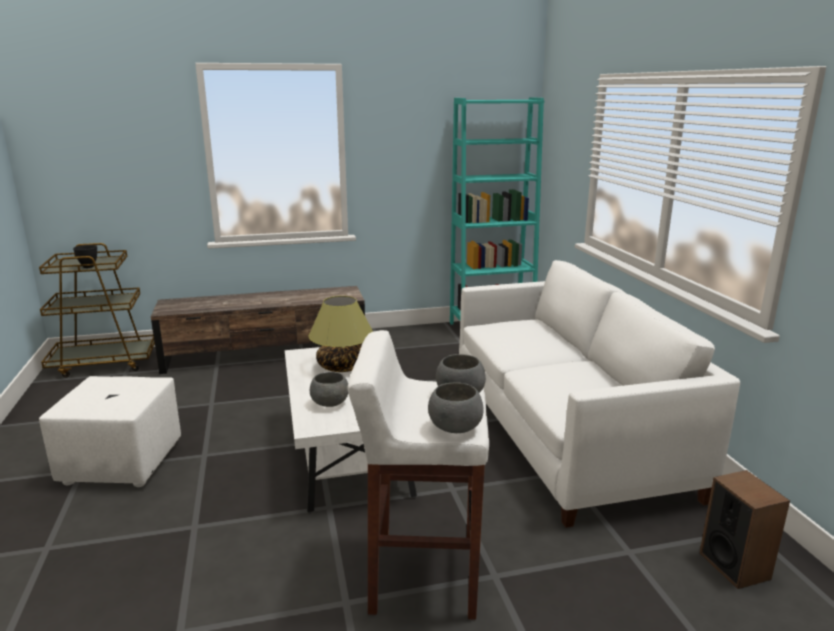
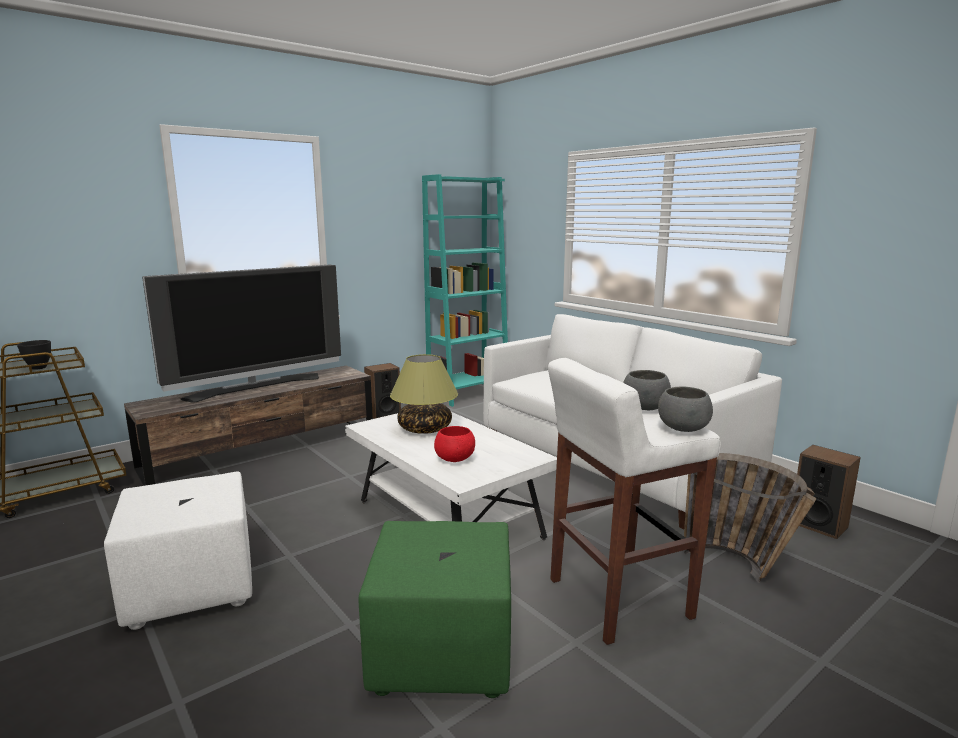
camera: 25 degrees left, 5 degrees down
(235, 572) = (440, 652): none -> green ottoman
(261, 298) = (256, 387): none -> television
(330, 404) = (455, 460): grey bowl -> red bowl
(392, 336) = (383, 414): none -> speaker
(581, 586) = (741, 569): none -> basket

